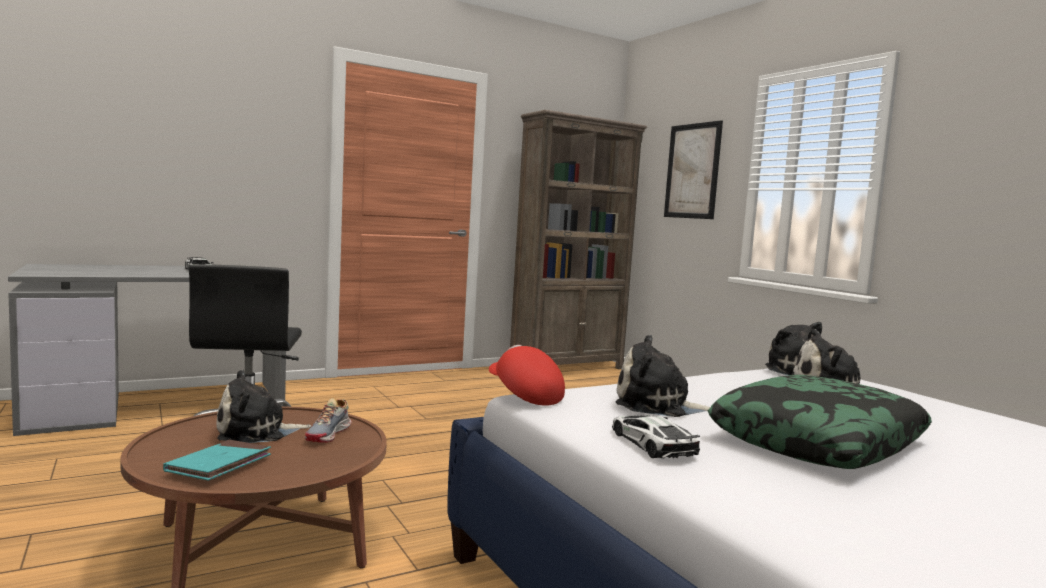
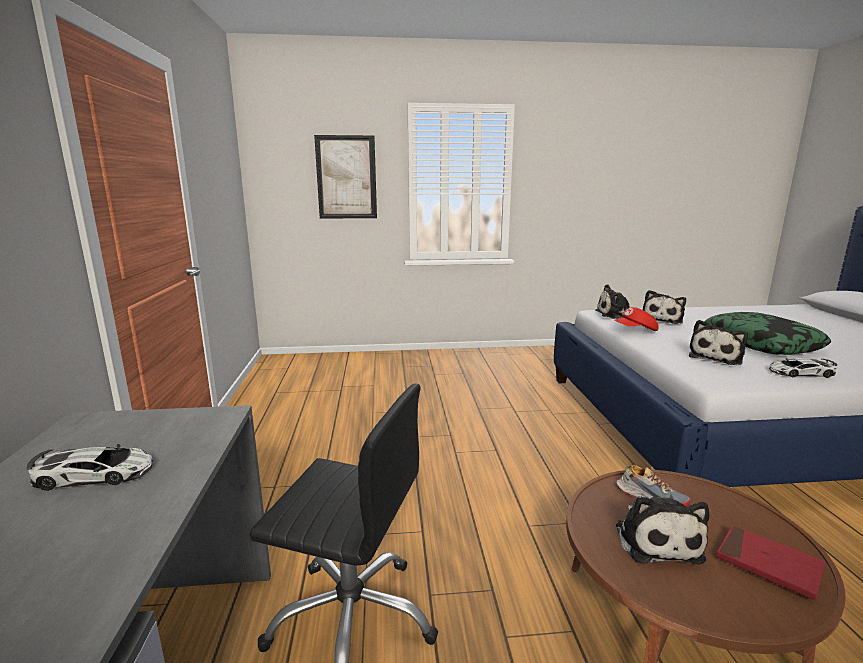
camera: 65 degrees left, 10 degrees up
(219, 464) = (768, 564): turquoise book -> red book
(523, 395) = (716, 384): red cap -> red cap (635, 331)
(567, 367) = (273, 374): brown bookcase -> none

